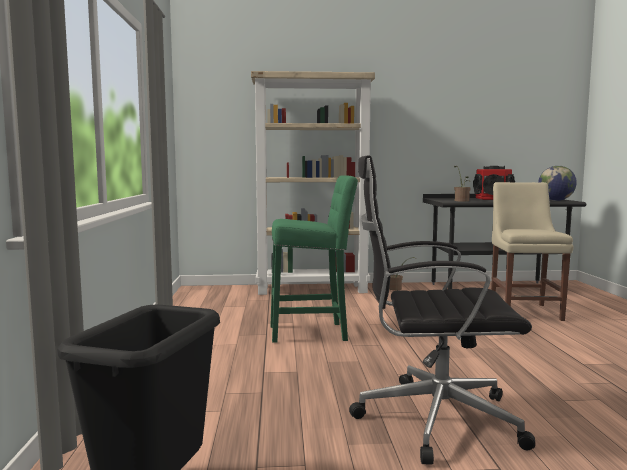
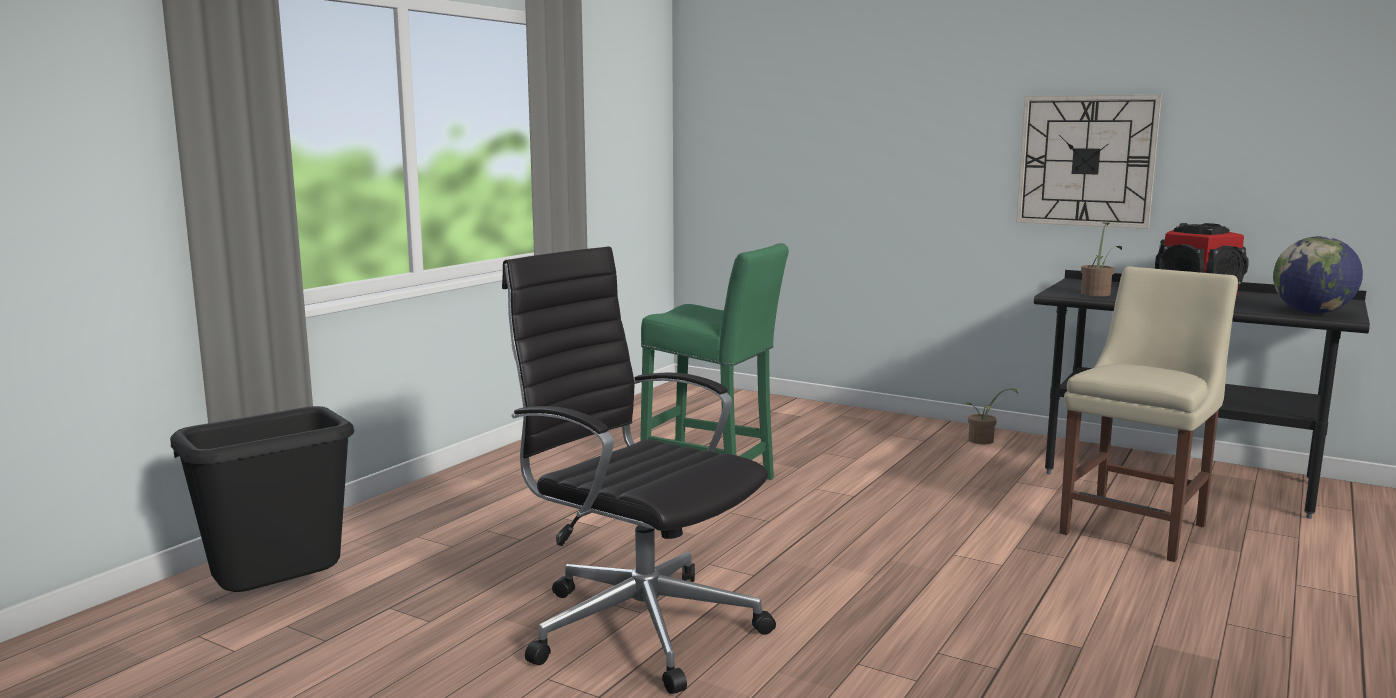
camera: 35 degrees right, 5 degrees up
(313, 289) = (843, 417): beige bookcase -> none
(428, 138) = (1086, 161): none -> wall clock

